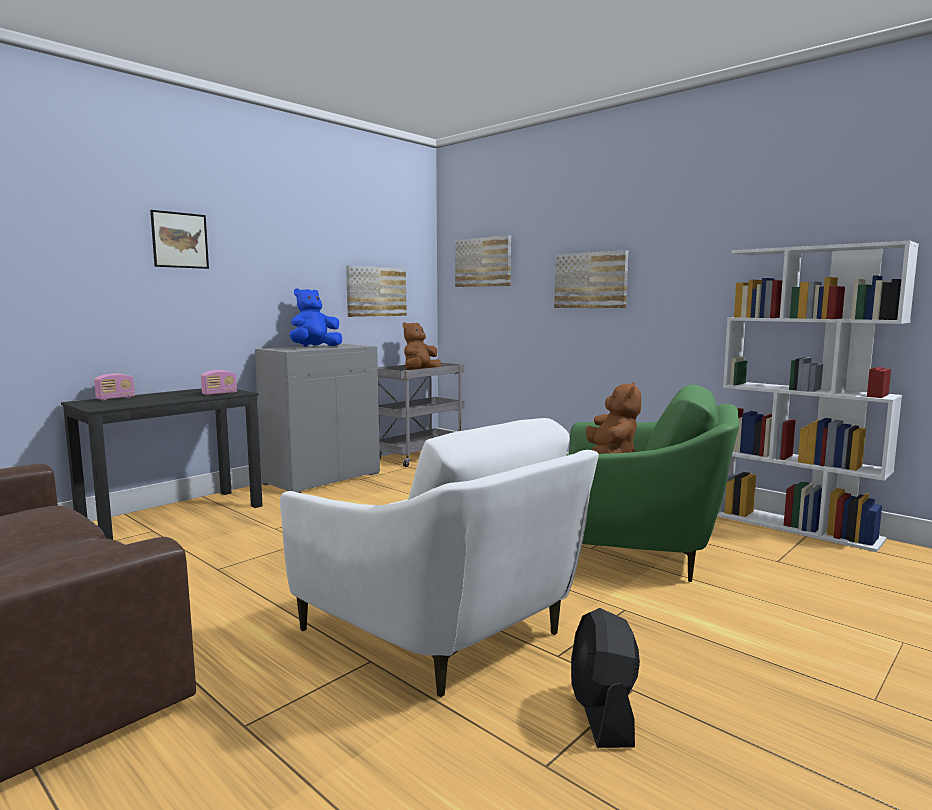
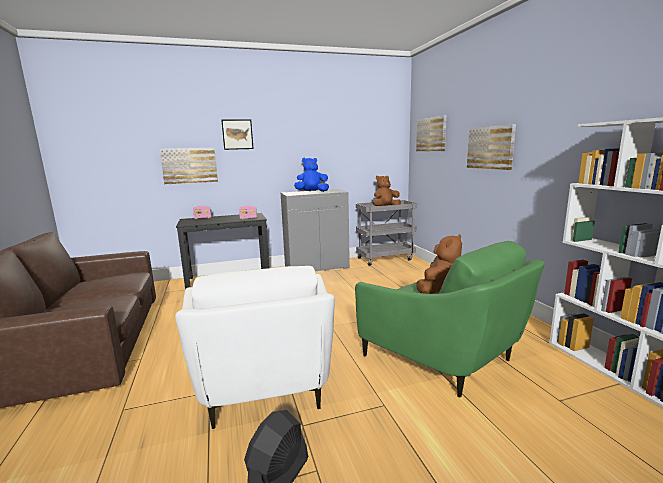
camera: 30 degrees right, 5 degrees up
(376, 291) = (361, 156): picture -> picture (189, 165)

